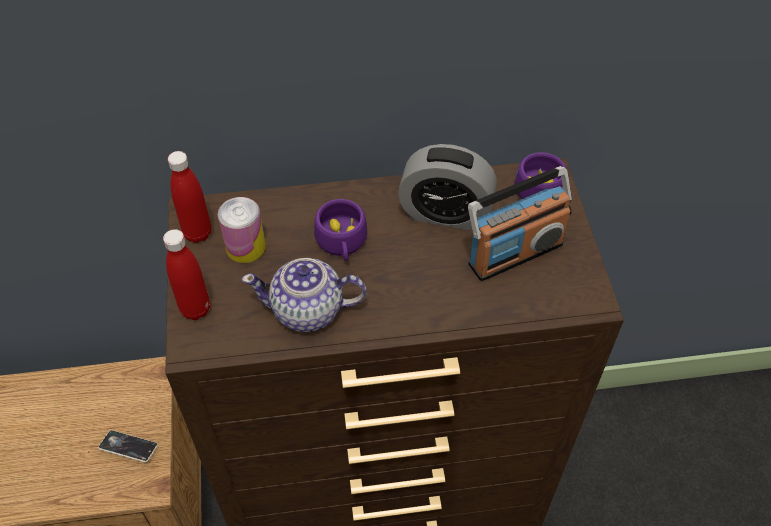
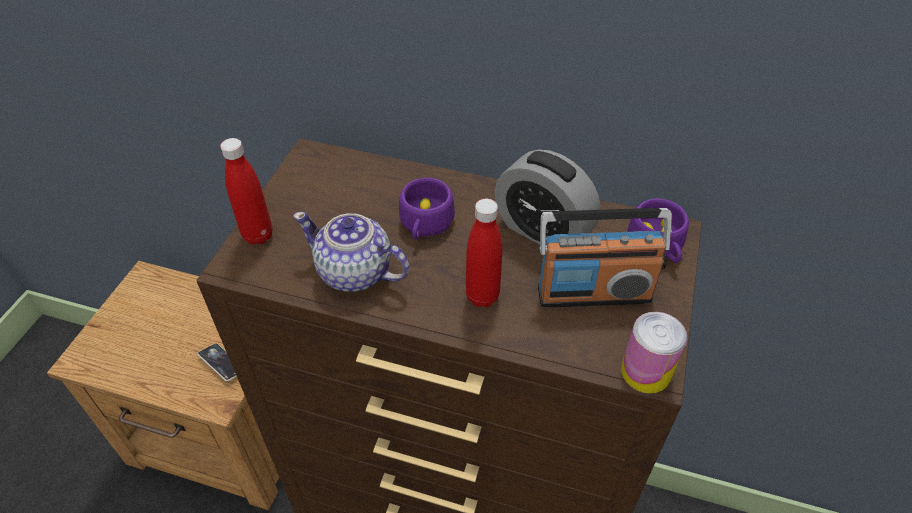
camera: 25 degrees right, 5 degrees down
(198, 233) = (303, 173): red bottle -> red bottle (482, 296)
(245, 247) = (336, 198): can -> can (645, 371)

